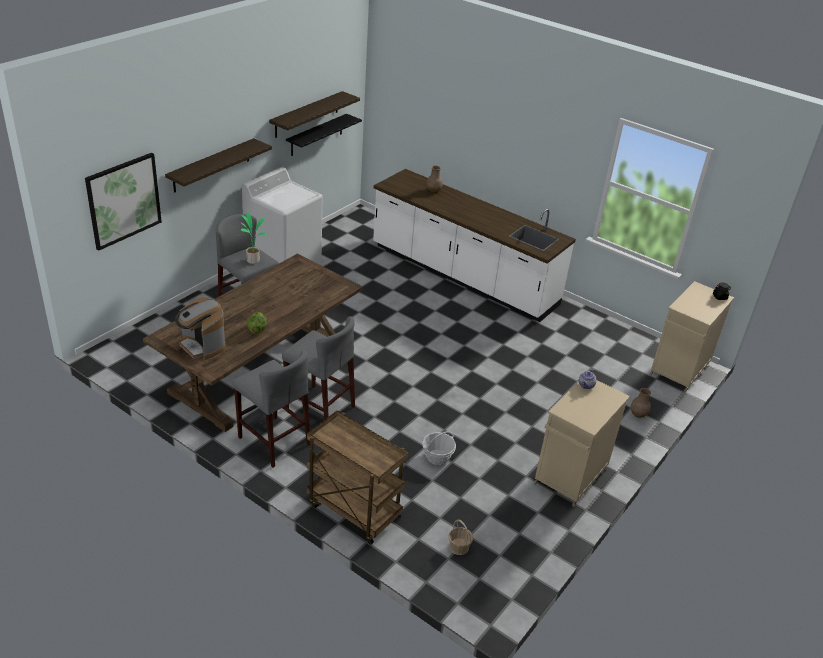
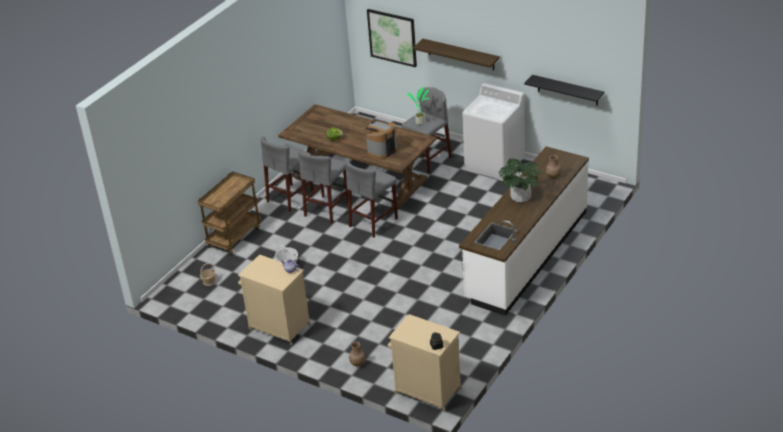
camera: 90 degrees right, 0 degrees up
(202, 346) = (312, 124): coffee machine -> coffee machine (382, 150)
(307, 114) = (556, 68): shelf -> none
(366, 370) = (373, 222): none -> grey stool
(467, 213) = (521, 197): none -> potted plant

